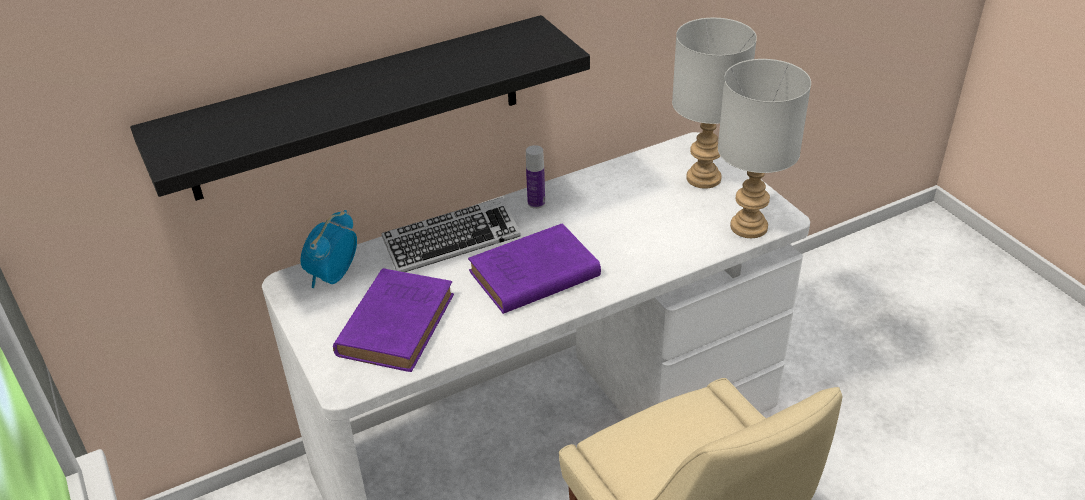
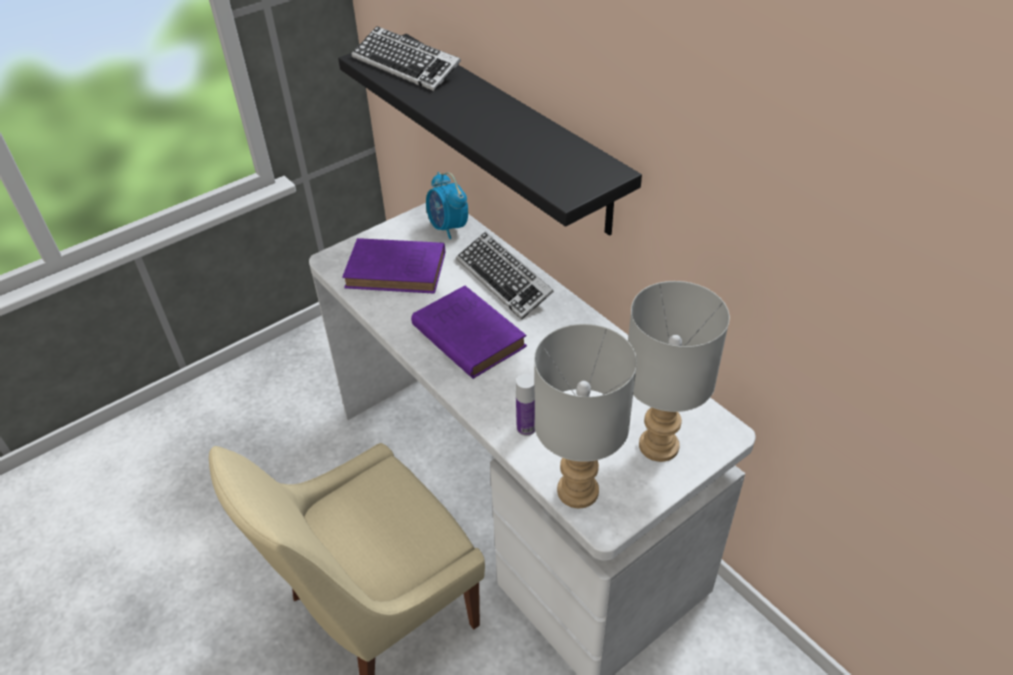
camera: 80 degrees right, 5 degrees up
(228, 127) = (406, 66): none -> keyboard
(333, 276) = (448, 228): alarm clock -> alarm clock turned 135 degrees counterclockwise
(536, 203) = (574, 322): bottle -> bottle (526, 428)

